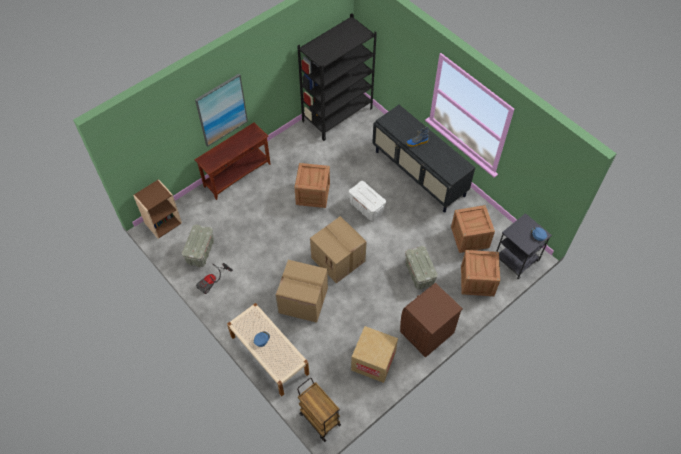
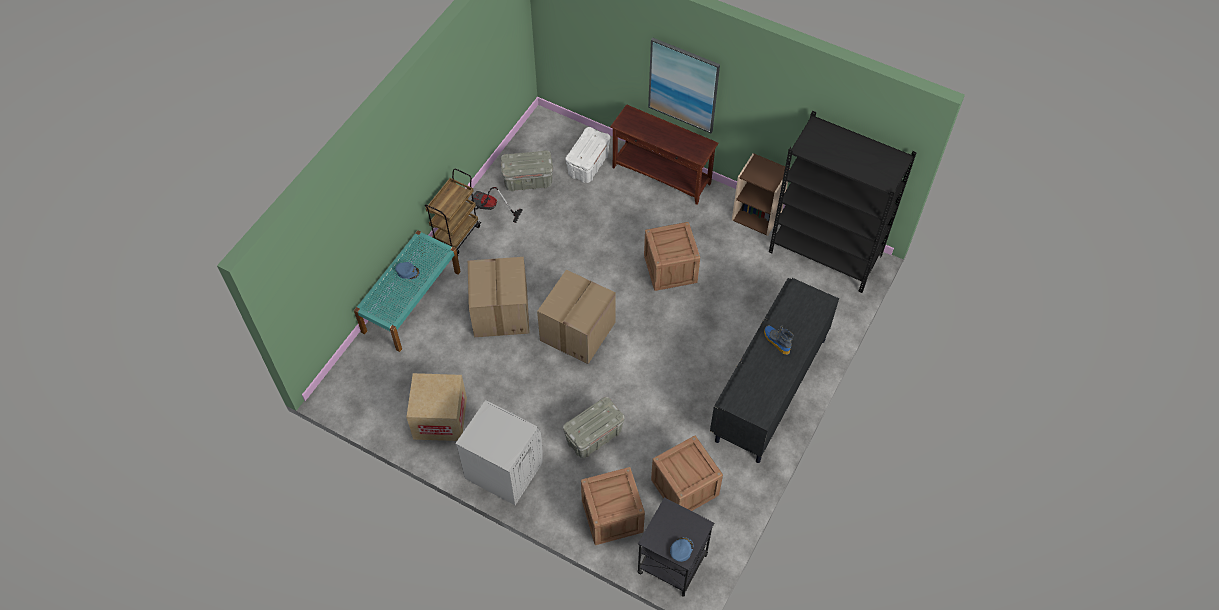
camera: 70 degrees right, 0 degrees up
(163, 222) = (554, 129): brown bookcase -> brown bookcase (757, 216)
(269, 355) = (411, 301): beige bench -> turquoise bench
(319, 419) = (343, 382): brown cart -> brown cart (457, 235)
(366, 207) = (677, 339): white storage box -> white storage box (588, 165)
(426, 332) = (503, 471): brown washing machine -> white washing machine

